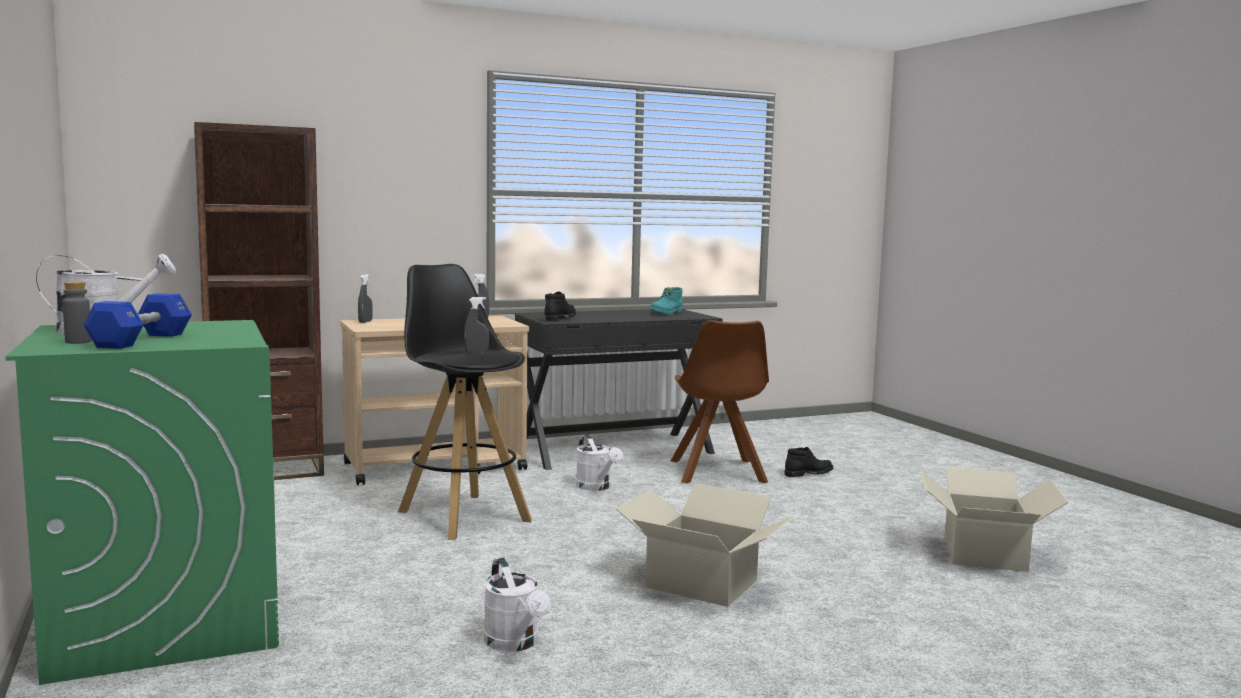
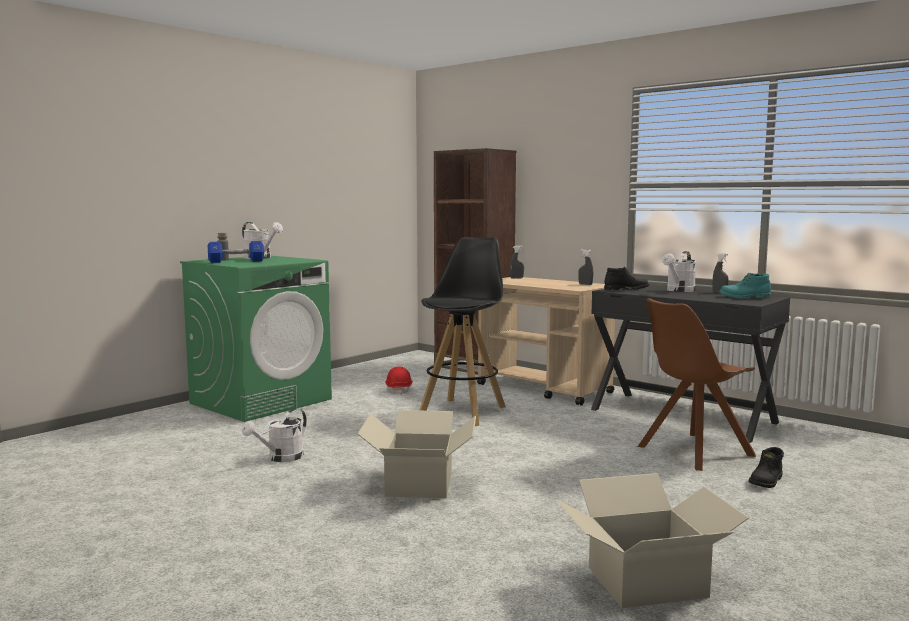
camera: 65 degrees right, 0 degrees up
(297, 525) = (399, 390): none -> red hard hat
(476, 353) = (463, 298): grey spray bottle -> grey spray bottle (719, 292)
(597, 487) = (577, 427): white watering can -> white watering can (679, 290)
(808, 473) = (766, 482): black boot -> black boot turned 90 degrees clockwise

